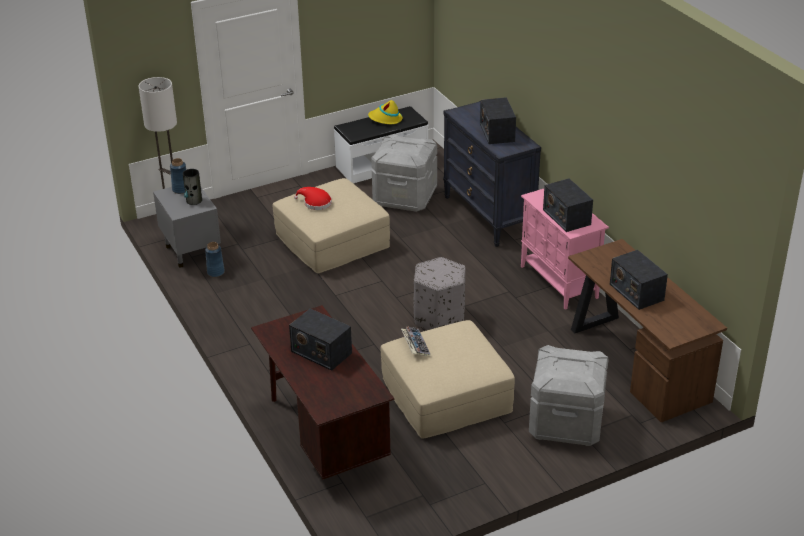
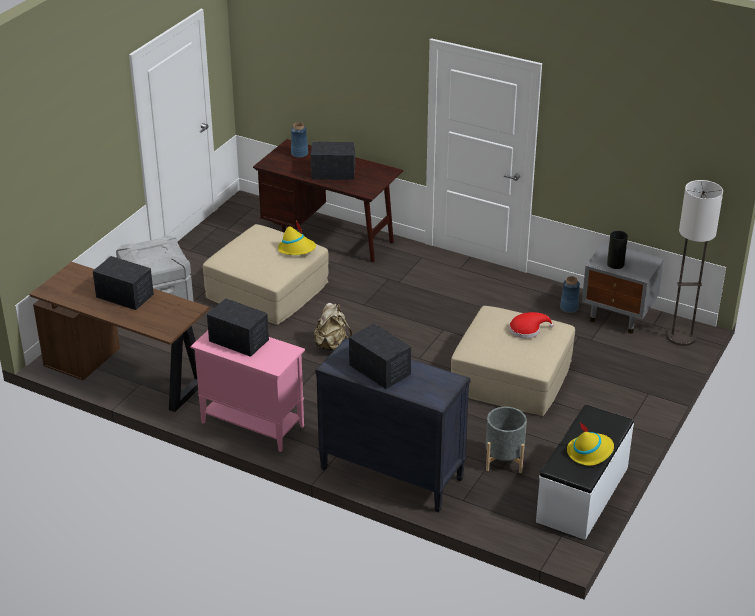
camera: 145 degrees right, 0 degrees up
(181, 189) = (643, 269): blue vase -> blue vase (299, 154)
(405, 197) = (504, 460): grey storage box -> grey planter
(415, 345) = (297, 249): keyboard -> yellow hat
(439, 317) = (332, 346): grey ottoman -> beige backpack

